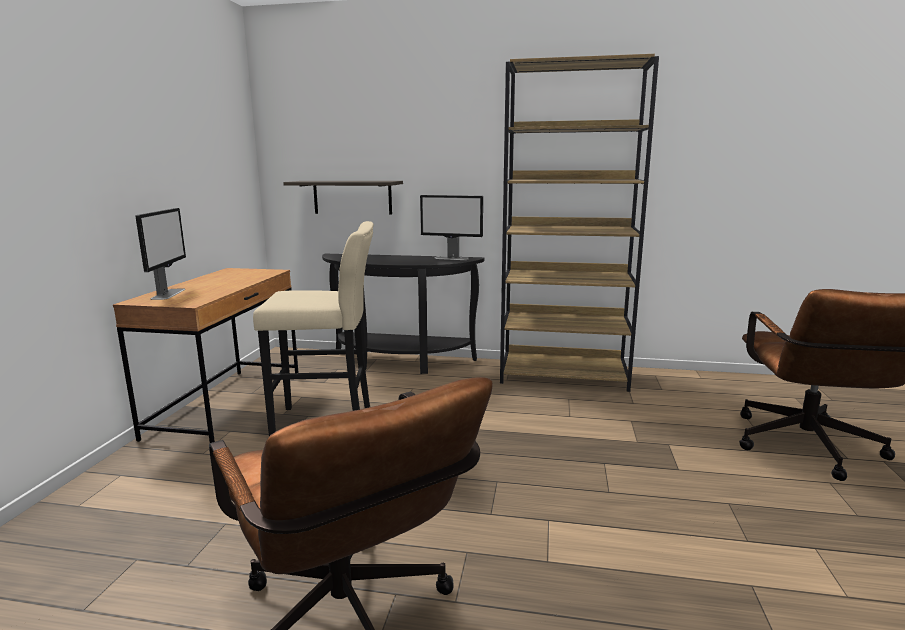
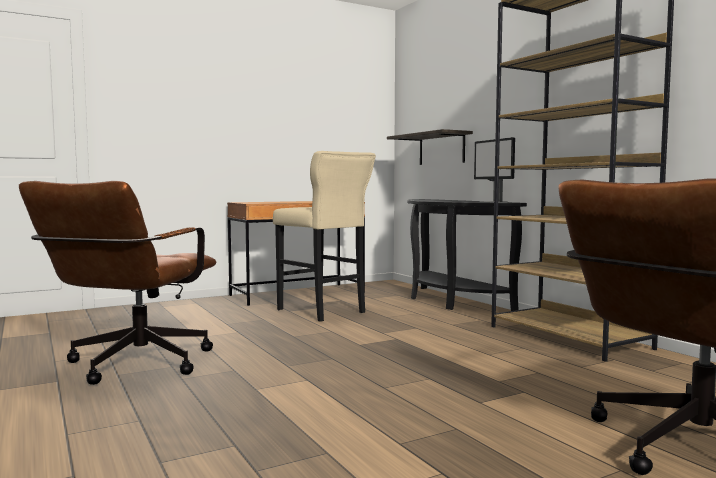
camera: 50 degrees right, 10 degrees down
(168, 294) = (261, 202): monitor -> none

